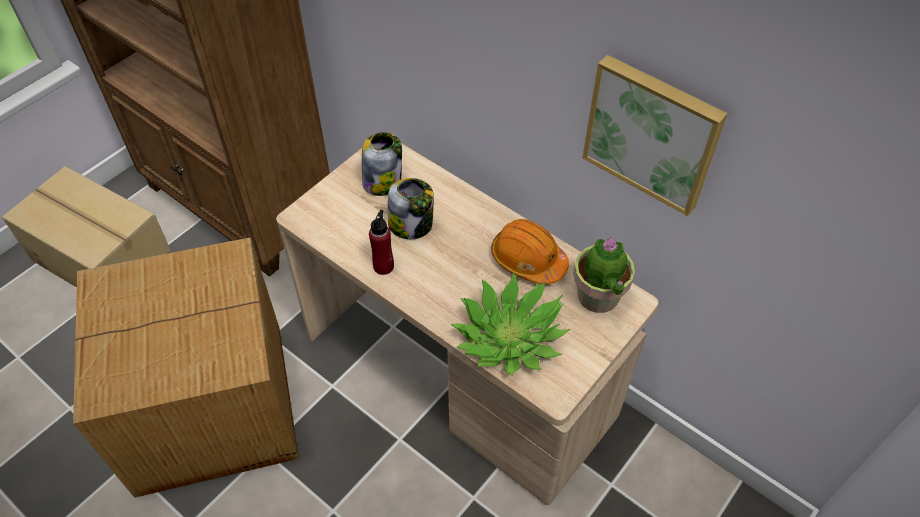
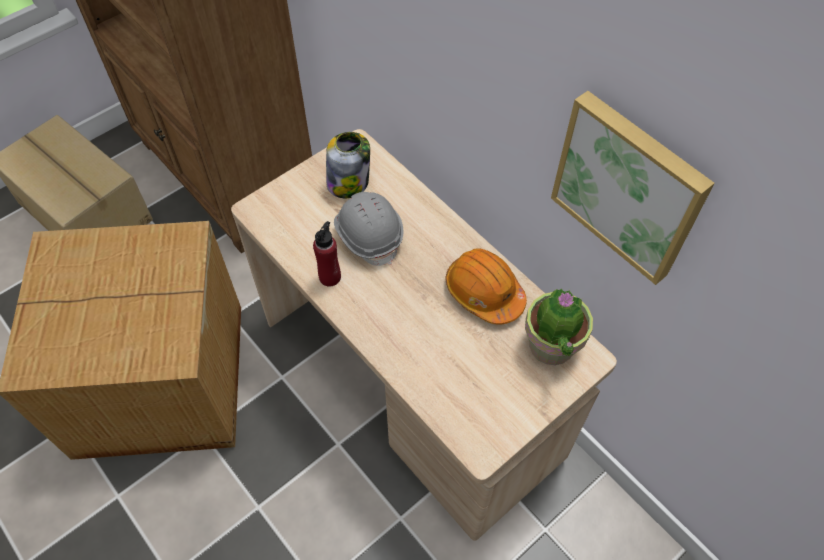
camera: 10 degrees right, 5 degrees up
(411, 225) = (369, 235): jar -> grey hard hat
(509, 337) = (445, 377): potted plant -> none

